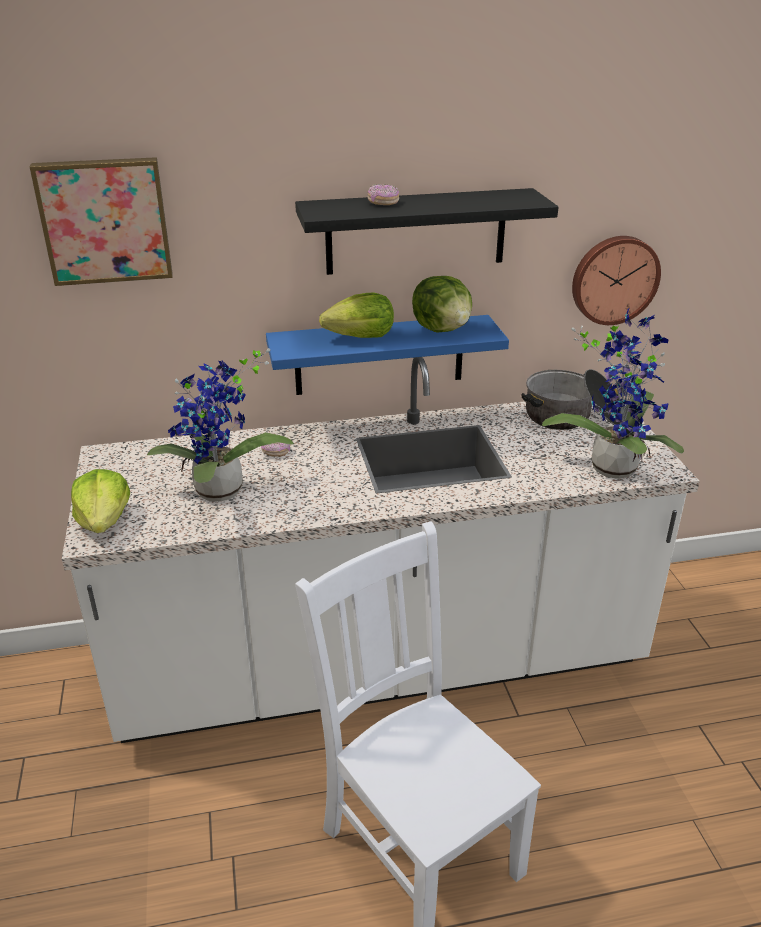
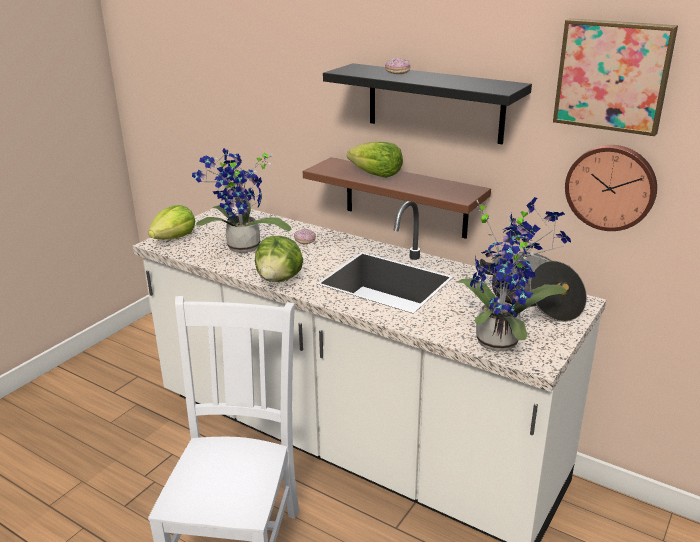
camera: 45 degrees right, 5 degrees down
(105, 220) = (248, 57): picture -> picture (613, 75)
(379, 355) = (405, 197): blue shelf -> brown shelf
(443, 329) = (437, 186): lettuce -> lettuce (279, 279)

